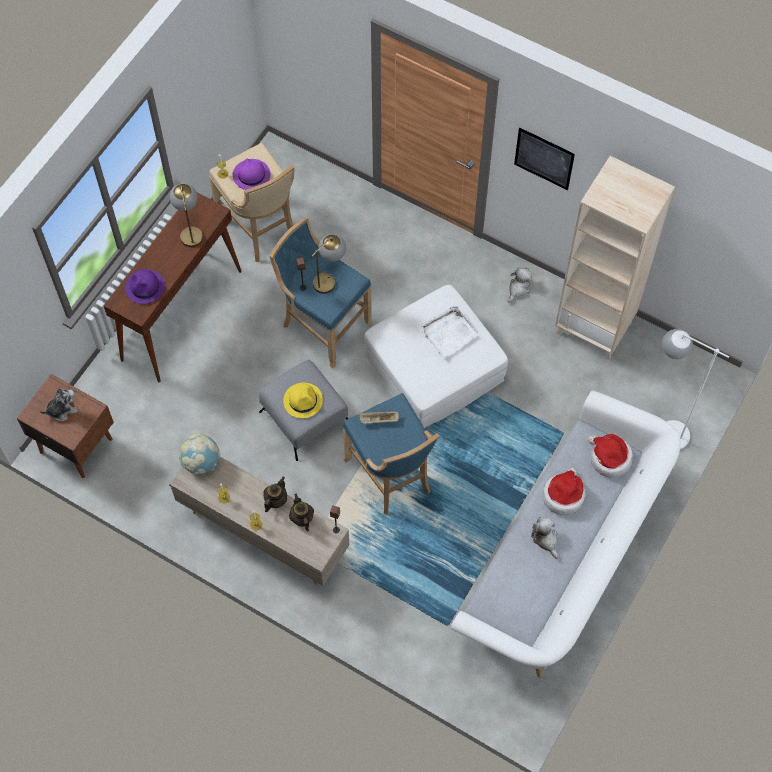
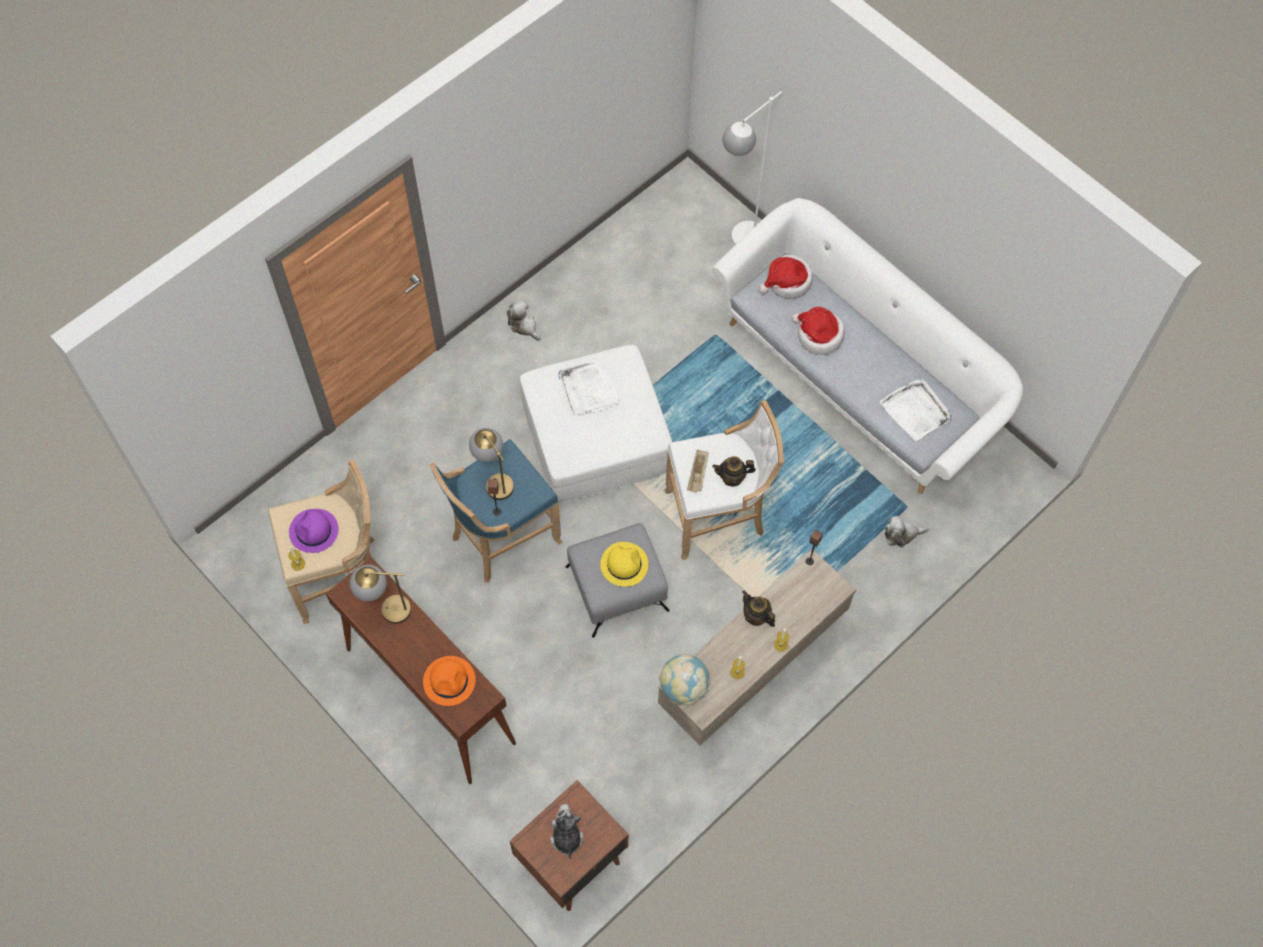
camera: 75 degrees left, 0 degrees up
(145, 287) = (449, 681): purple hat -> orange hat
(302, 519) = (786, 594): teapot -> teapot (732, 478)
(391, 476) = (718, 516): blue stool -> white stool
(515, 592) = (916, 411): none -> white tray
(544, 158) = (477, 180): picture -> none
(545, 539) = (864, 366): plush toy -> plush toy (901, 534)
(594, 327) = (598, 268): beige bookcase -> none

